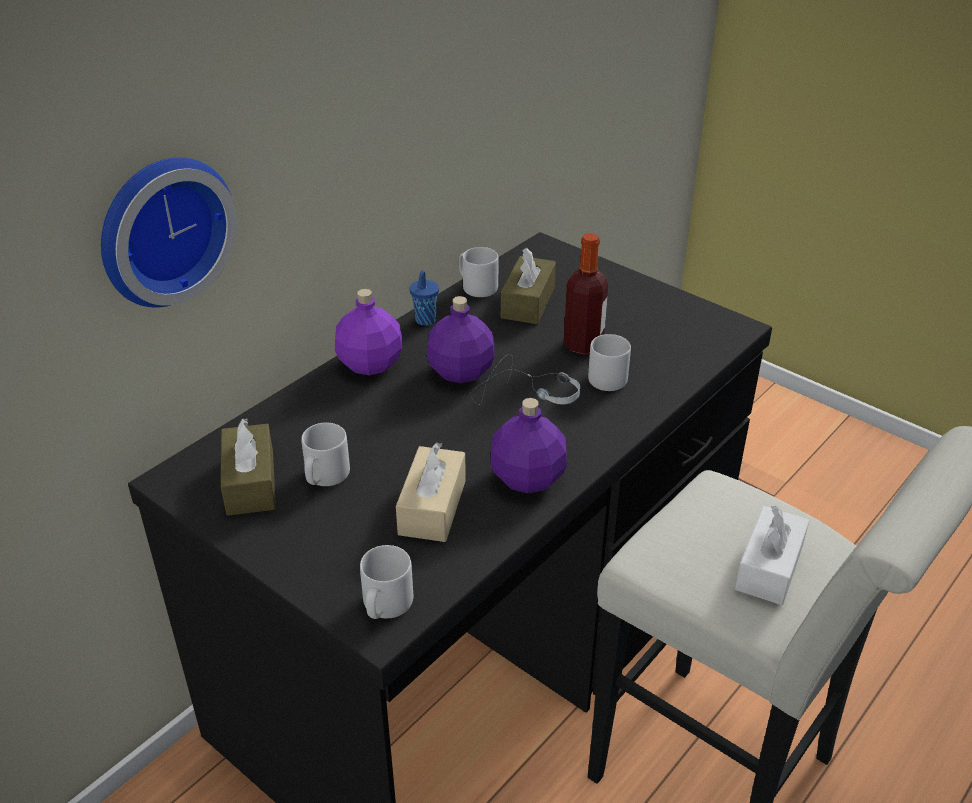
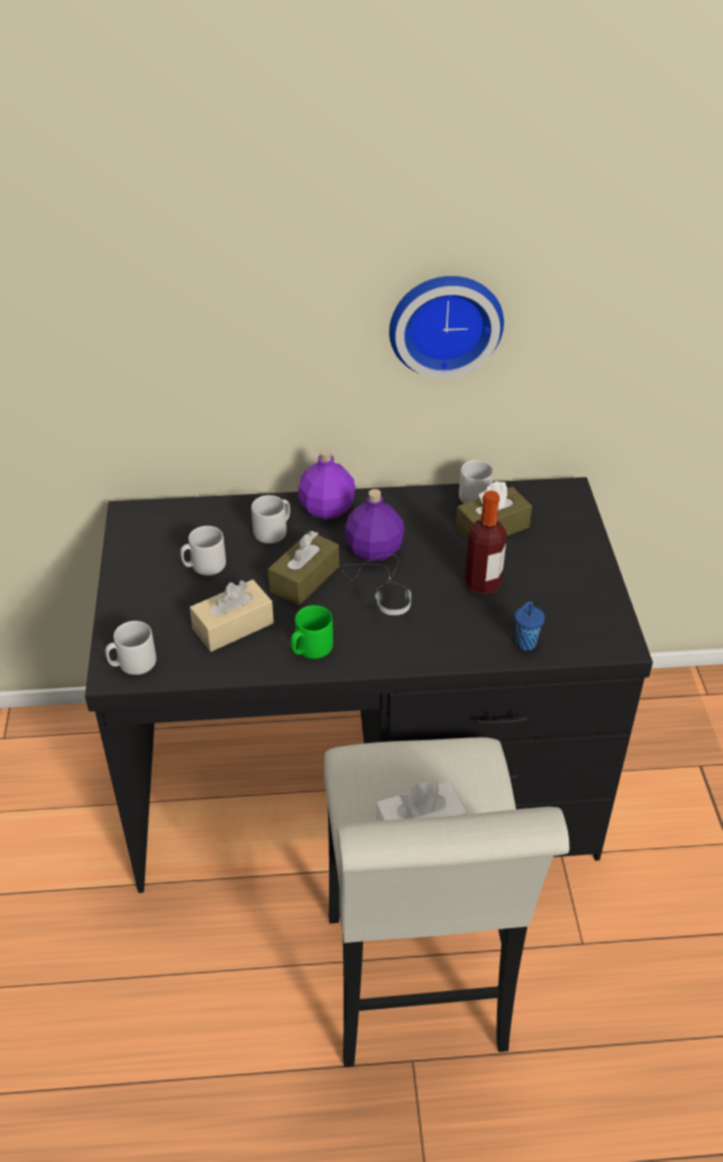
camera: 45 degrees right, 5 degrees up
(161, 229) = (167, 342): wall clock -> wall clock (445, 322)
(250, 483) = (163, 543): brown tissue box -> brown tissue box (304, 578)
(425, 321) = (403, 499): blue cup -> blue cup (524, 644)
(528, 479) = (310, 648): purple bottle -> green mug
(607, 376) = (464, 616): grey mug -> grey mug (273, 531)

